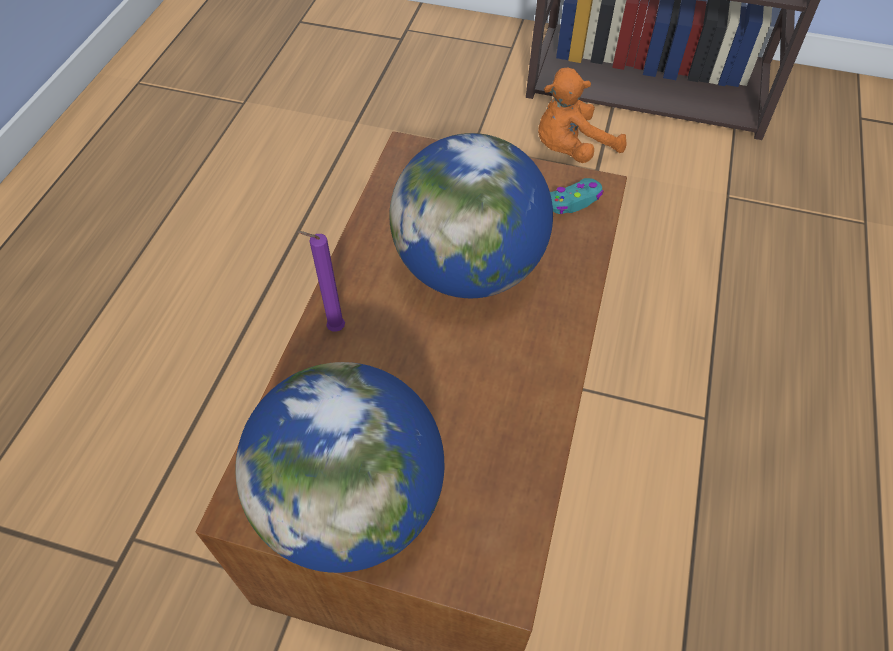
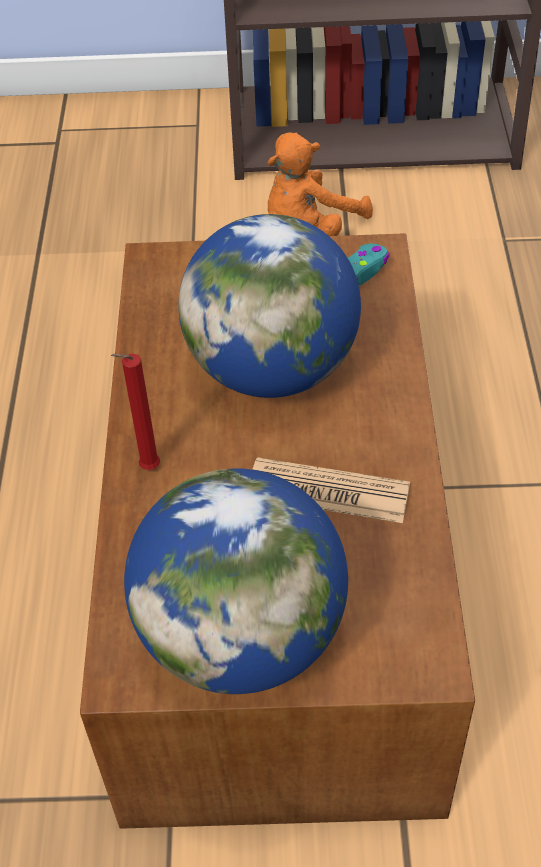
camera: 15 degrees left, 5 degrees down
(333, 329) = (147, 468): purple candle -> red candle
(474, 392) = (328, 492): none -> newspaper

